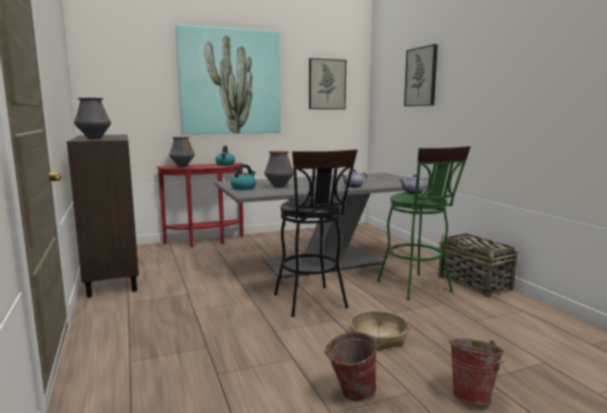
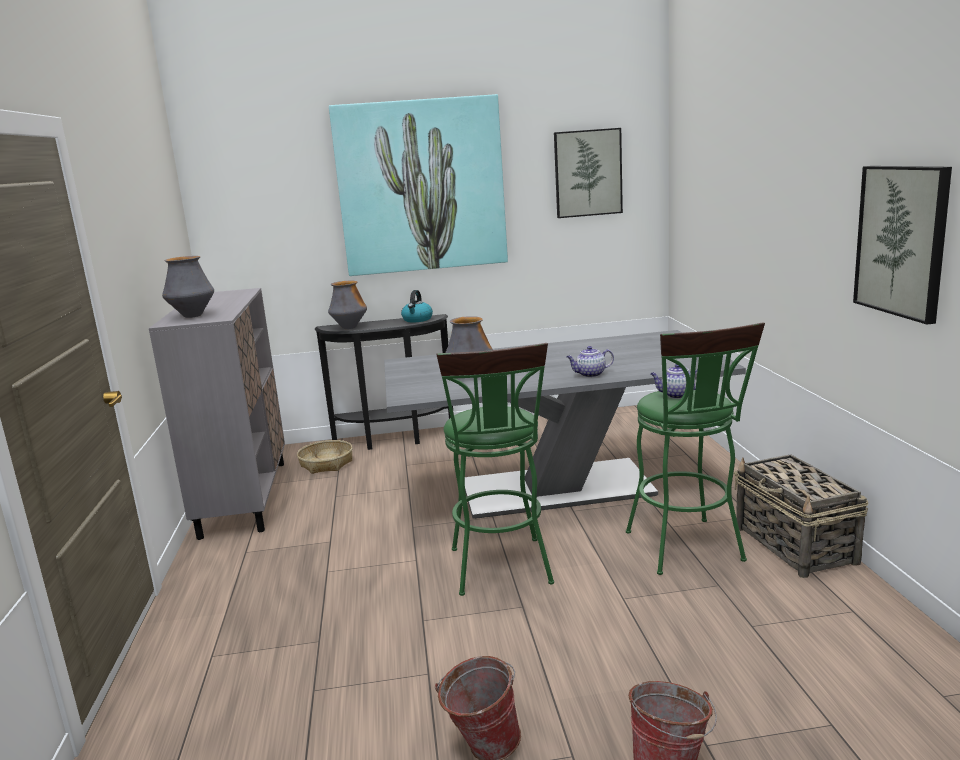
camera: 15 degrees right, 5 degrees up
(113, 273) = (245, 497): brown cabinet -> grey cabinet
(206, 242) = (394, 440): red console table -> black console table
(244, 188) = (415, 378): kettle -> none
(312, 303) = (502, 571): black stool -> green stool
(378, 337) = (574, 647): basket -> basket (326, 464)
(421, 77) = (735, 164): picture -> picture (902, 241)

